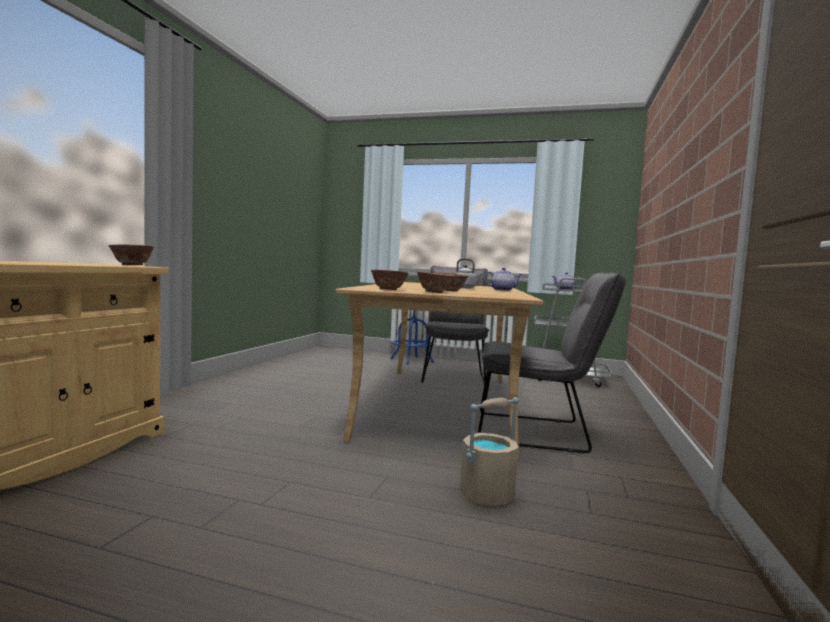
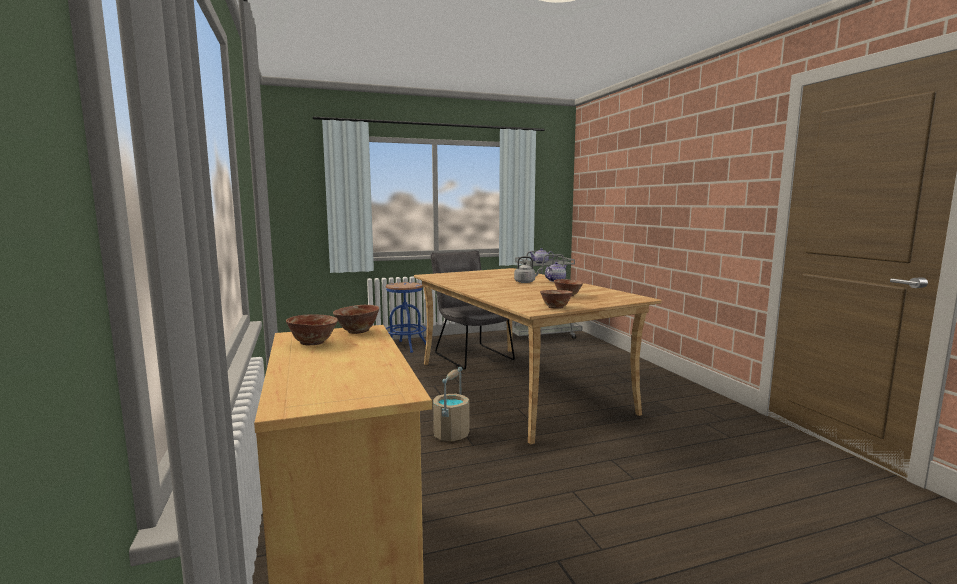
camera: 35 degrees left, 5 degrees up
(434, 292) = (586, 303): bowl -> bowl (313, 343)
(486, 494) = (676, 447): beige bucket -> beige bucket (451, 434)
(539, 433) = (616, 391): grey chair -> none

